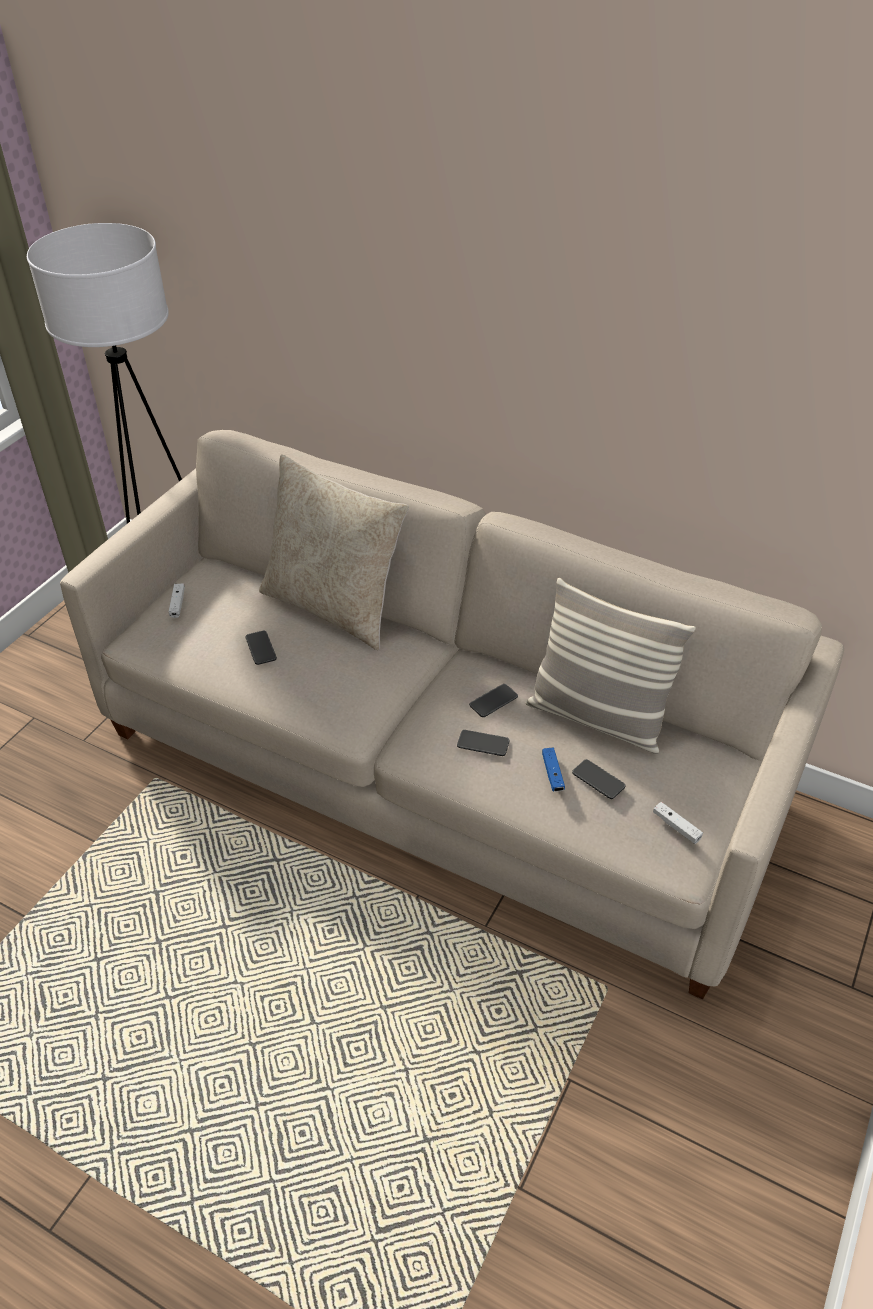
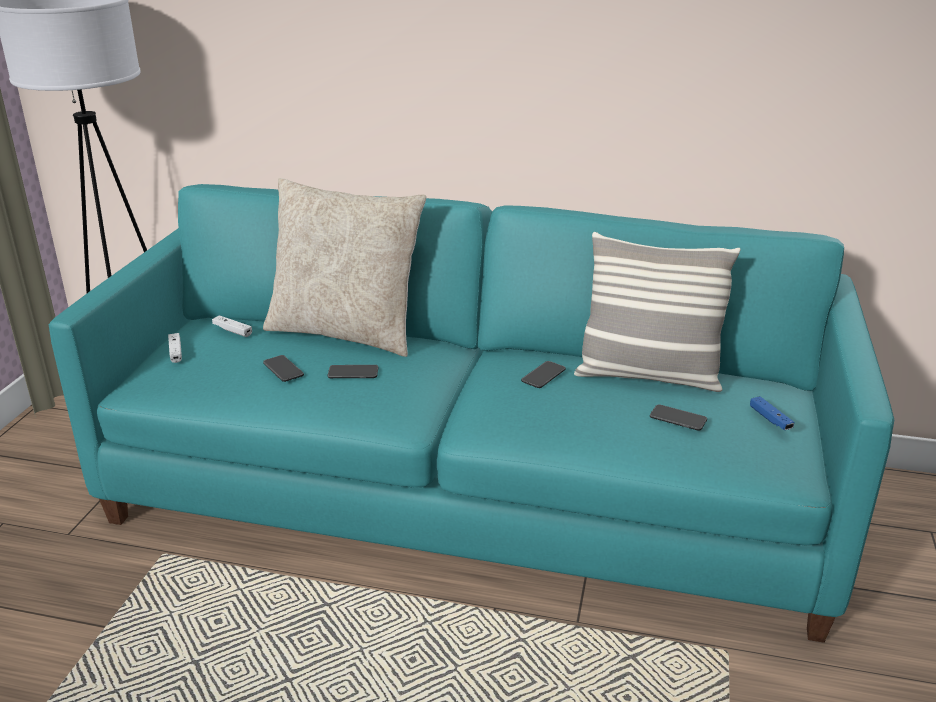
camera: 15 degrees left, 15 degrees down
(439, 767) = (470, 494): beige sofa -> turquoise sofa
(483, 744) = (551, 407): phone -> phone (353, 373)
(552, 774) = (631, 420): blue game controller -> blue game controller (770, 419)
(676, 826) = (771, 444): white game controller -> white game controller (232, 331)

